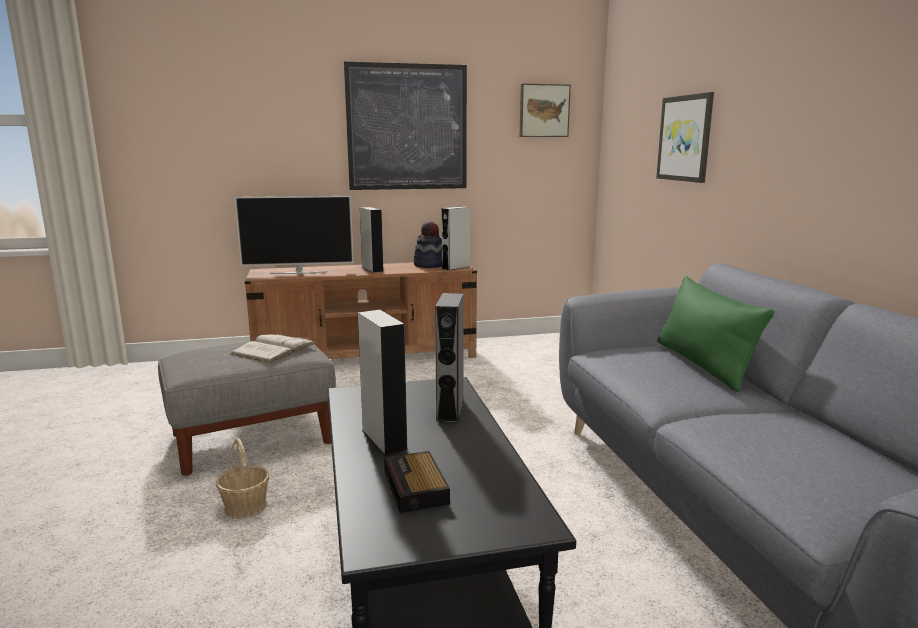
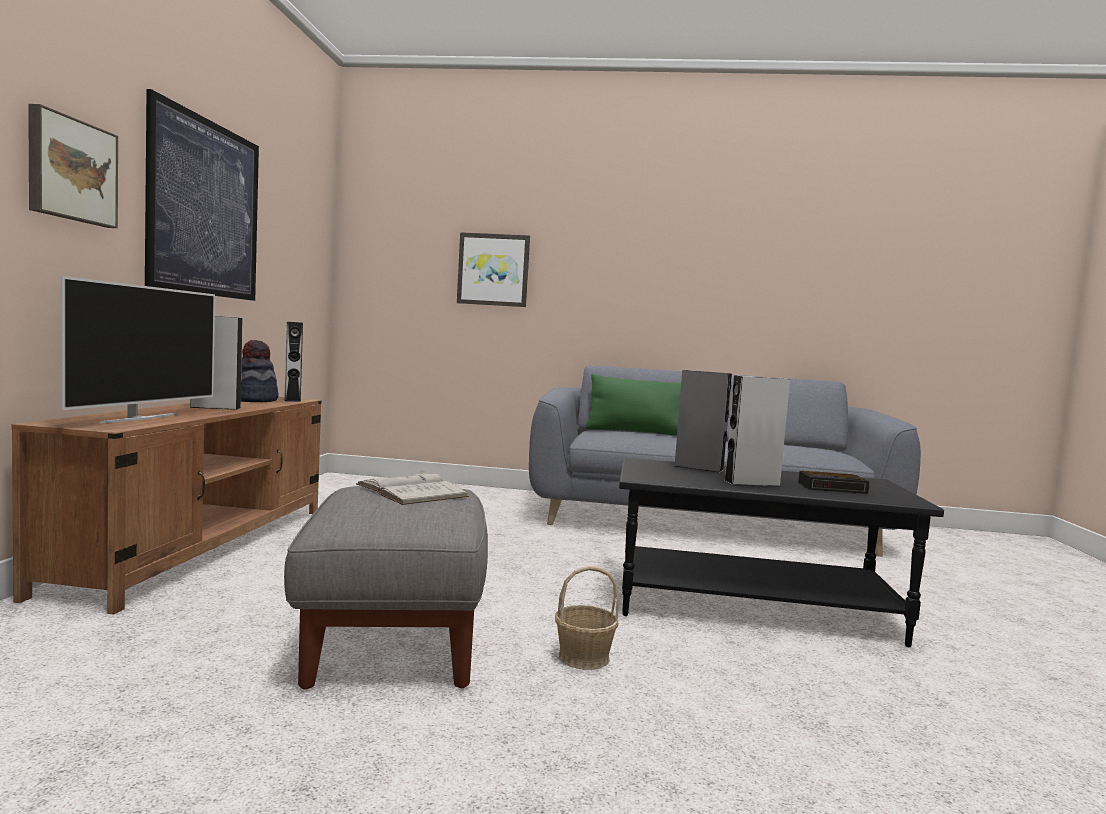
camera: 70 degrees left, 10 degrees down
(543, 111) = (304, 220): picture -> picture (70, 170)

